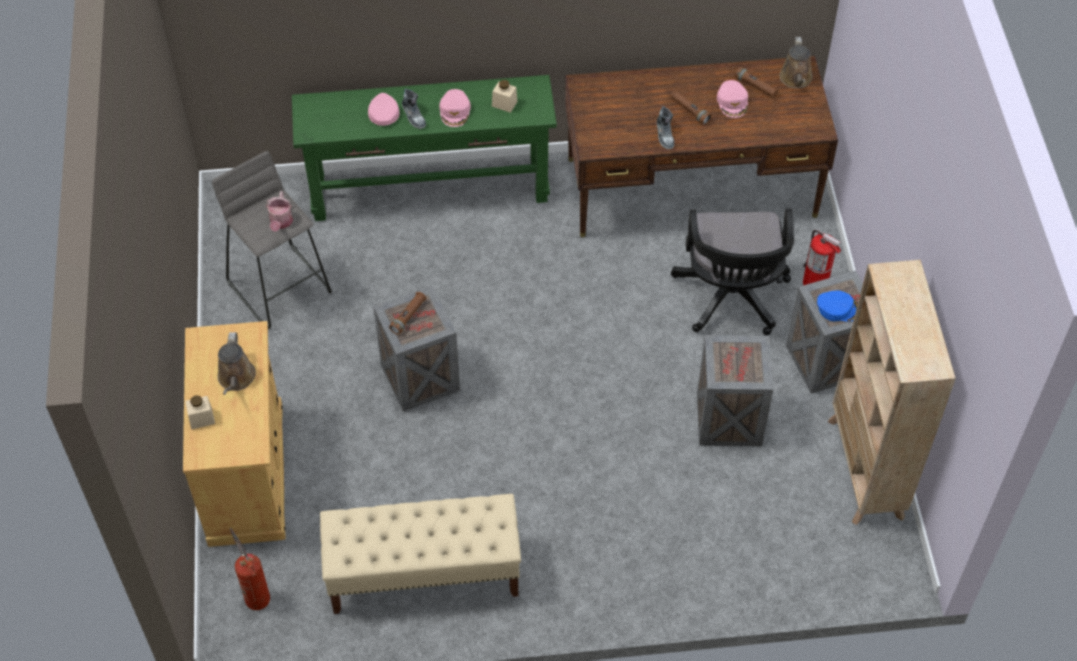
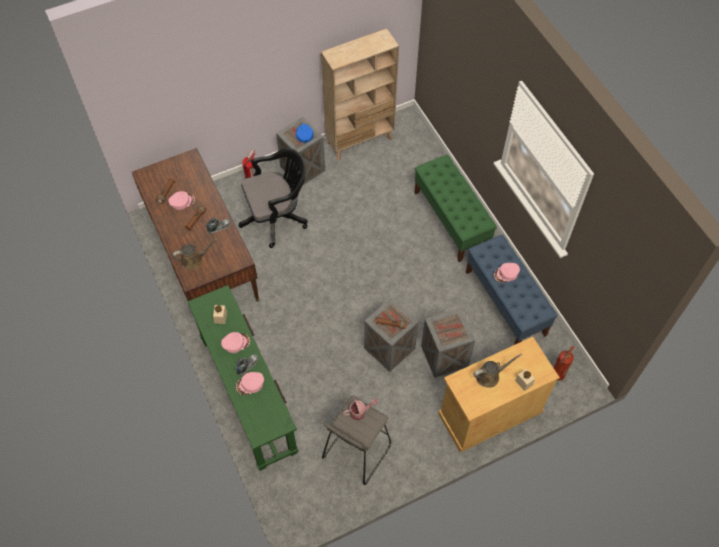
camera: 110 degrees left, 5 degrees up
(423, 575) = (505, 303): beige bench -> blue bench
(433, 527) = (506, 274): none -> pink cap
(628, 554) = (451, 220): none -> green bench
(730, 418) = (354, 199): crate -> crate (443, 356)
(796, 79) = (154, 176): brown watering can -> brown watering can (194, 260)

